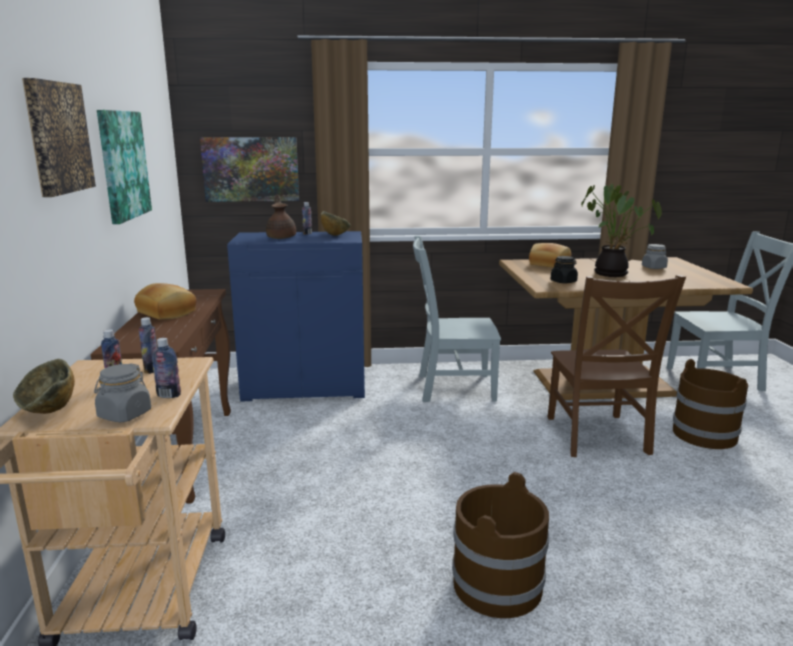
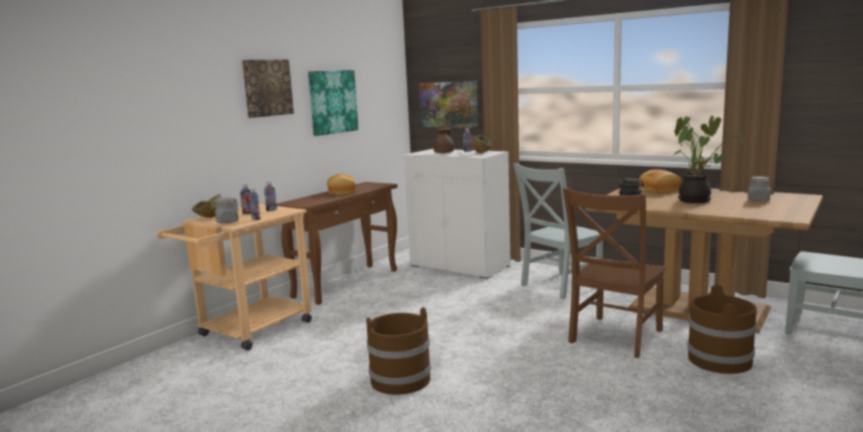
camera: 40 degrees right, 5 degrees down
(305, 386) = (460, 266): blue cabinet -> white cabinet
(451, 387) = (558, 285): grey chair -> grey chair turned 75 degrees counterclockwise

